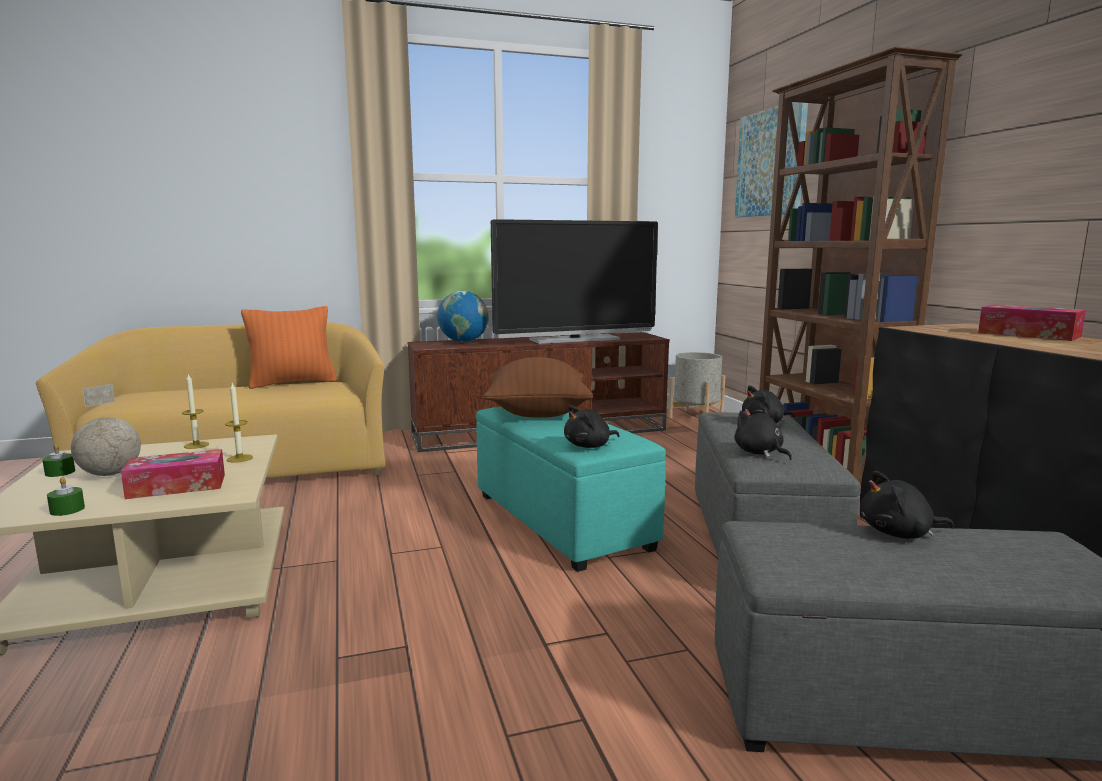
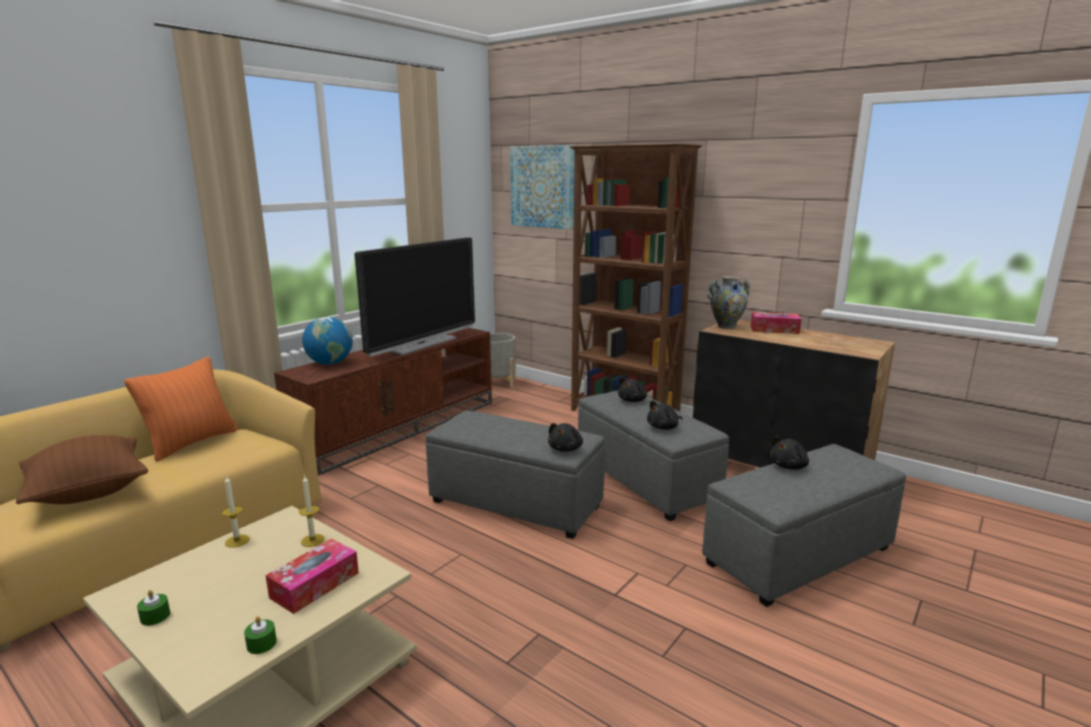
camera: 35 degrees left, 5 degrees up
(111, 474) = (218, 597): globe -> none
(537, 413) = (484, 427): brown pillow -> brown pillow (89, 492)
(562, 521) = (516, 504): turquoise ottoman -> grey ottoman
(760, 453) = (664, 427): black plush toy -> black plush toy turned 60 degrees counterclockwise
(942, 327) = (726, 326): none -> vase

